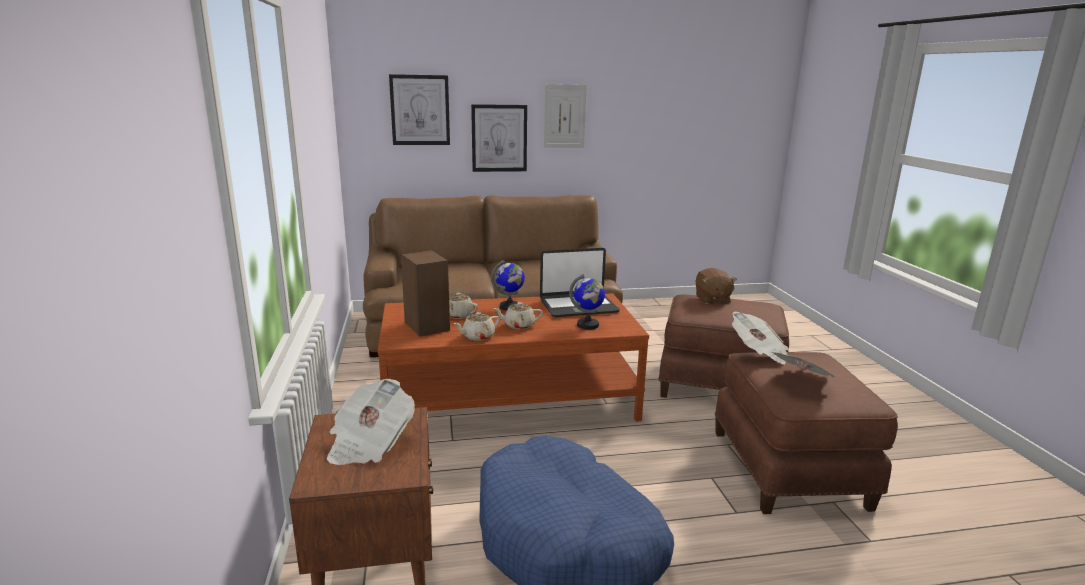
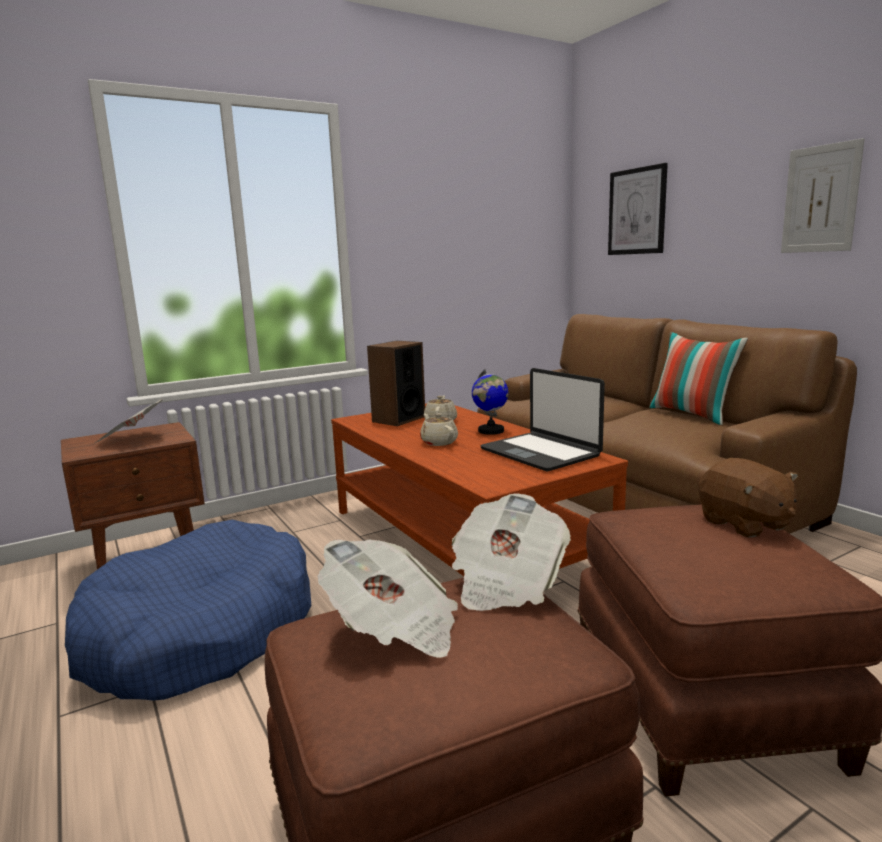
camera: 70 degrees right, 5 degrees down
(477, 336) = (390, 436): beige teapot -> none
(499, 138) = (720, 241): picture -> none
(531, 260) = (692, 415): none -> pillow
(588, 325) = (478, 466): globe -> none
(712, 299) = (744, 524): brown plush toy -> brown plush toy turned 90 degrees counterclockwise

